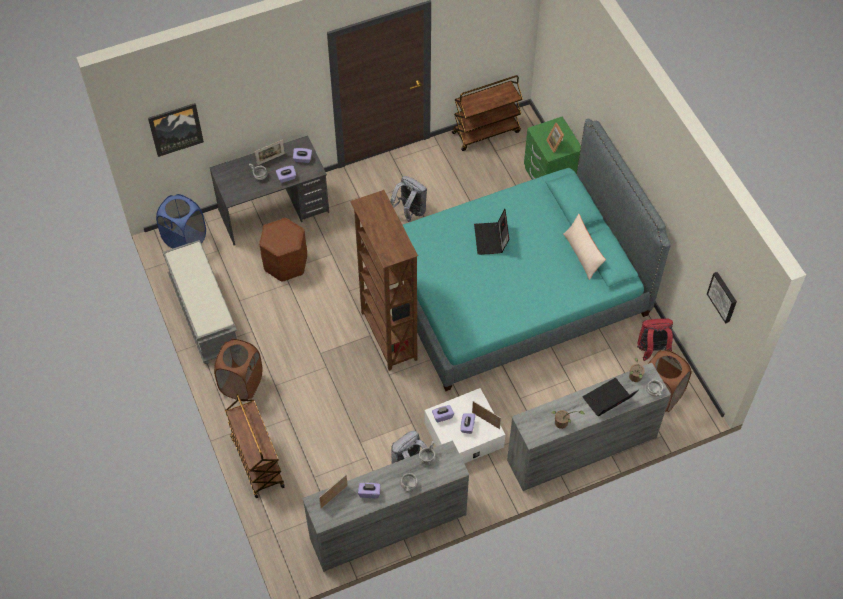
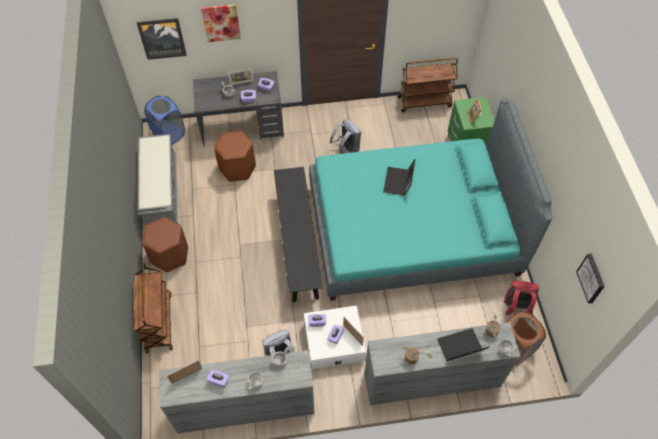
camera: 15 degrees right, 0 degrees up
(241, 384) = (170, 255): brown laundry basket -> brown stool
(243, 97) = (221, 22): none -> picture
(388, 337) = (298, 244): brown bookcase -> black bench
(582, 254) = (473, 211): beige pillow -> none

